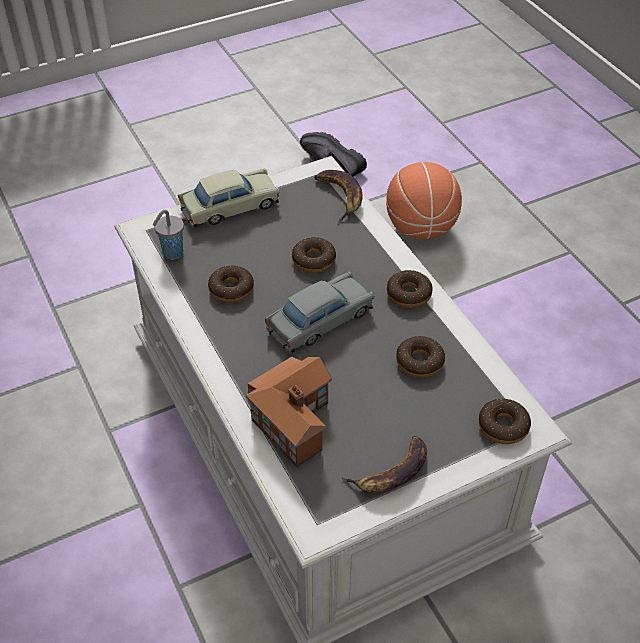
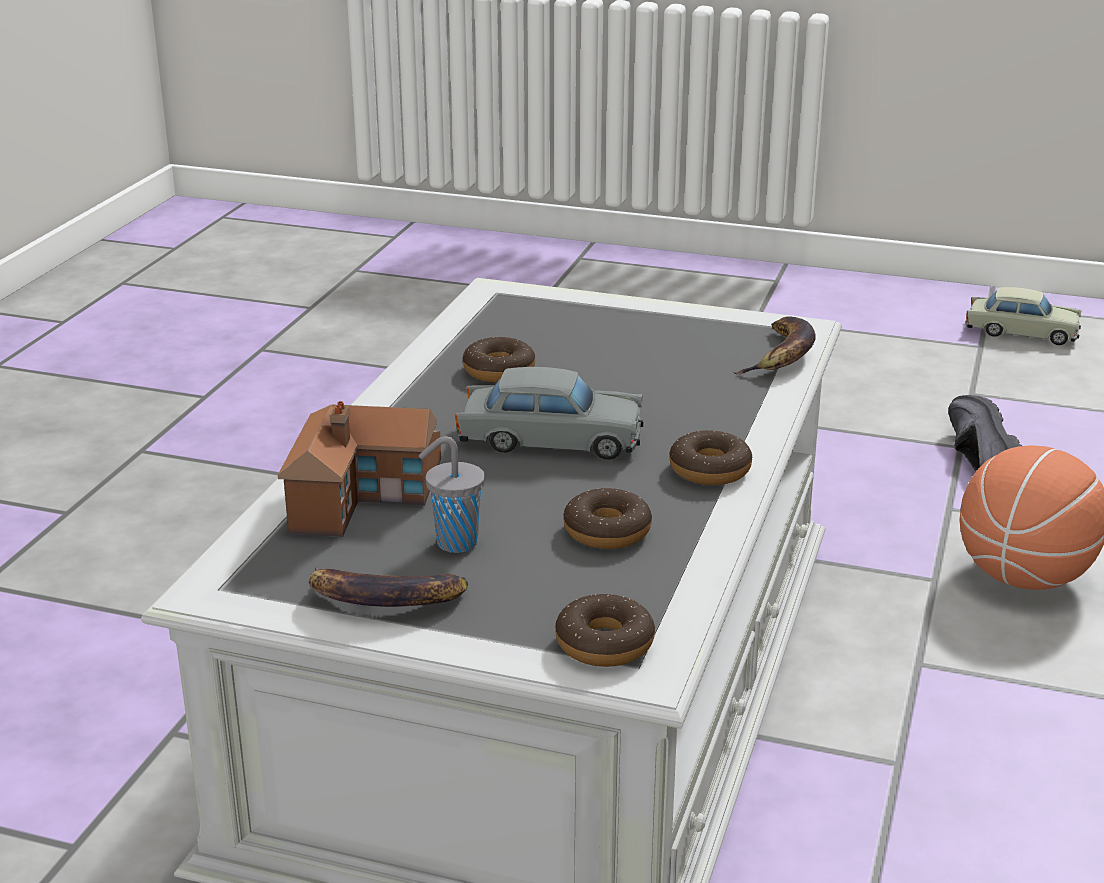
camera: 45 degrees right, 20 degrees down
(172, 254) = (488, 319): grey cup -> grey cup (454, 543)
(230, 207) = (624, 311): beige toy car -> beige toy car (1021, 332)
(314, 260) = (641, 391): donut -> none

